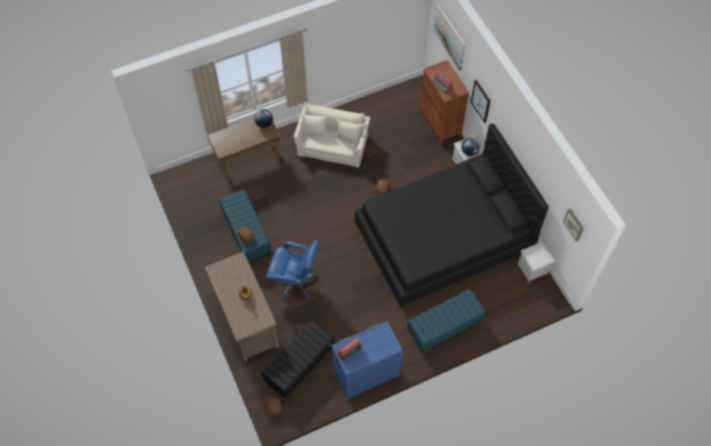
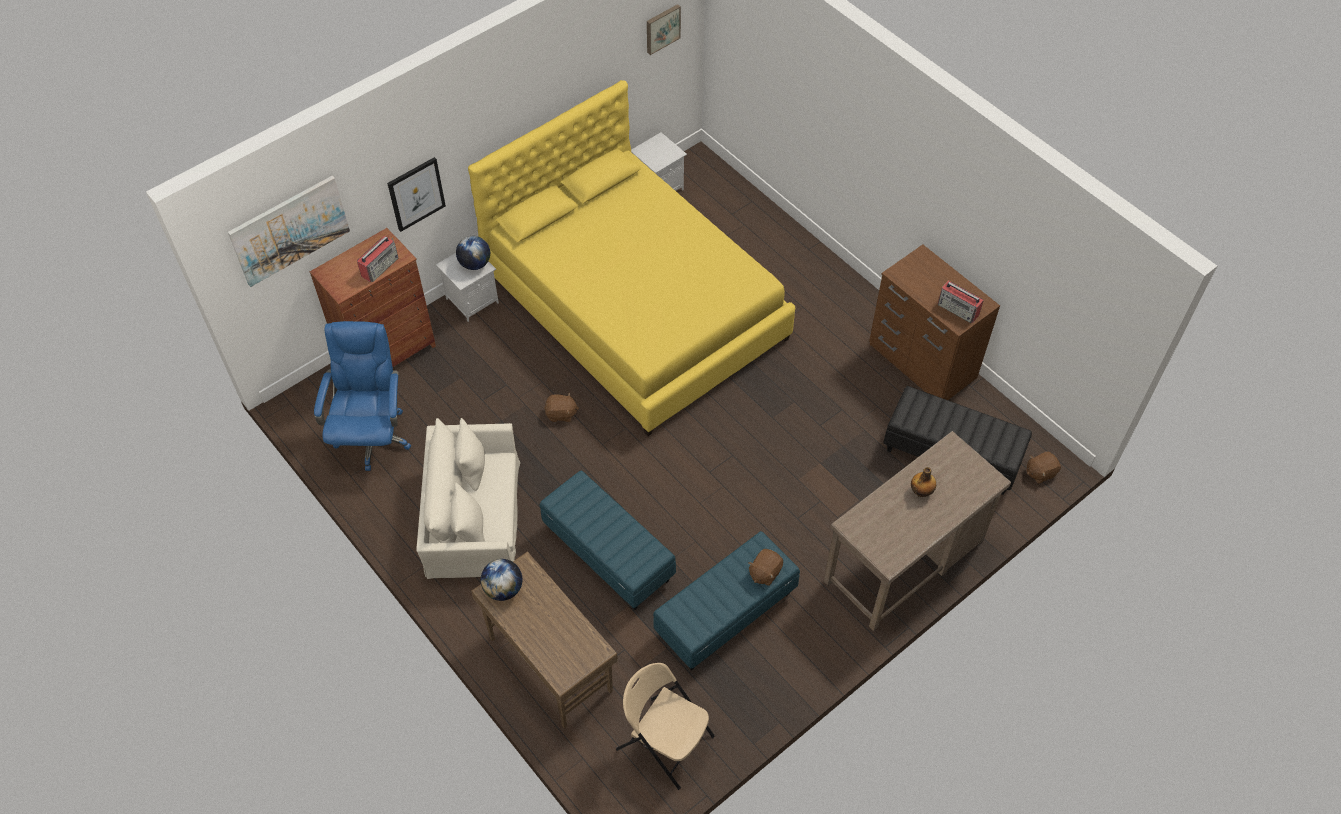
camera: 105 degrees left, 5 degrees down
(196, 196) = (665, 742): none -> beige chair
(294, 282) = (799, 505): blue office chair -> blue office chair (373, 439)
(365, 372) = (921, 362): blue dresser -> brown dresser
(444, 238) = (635, 306): black bed -> yellow bed
(444, 327) = (800, 278): blue ottoman -> blue ottoman (607, 555)

